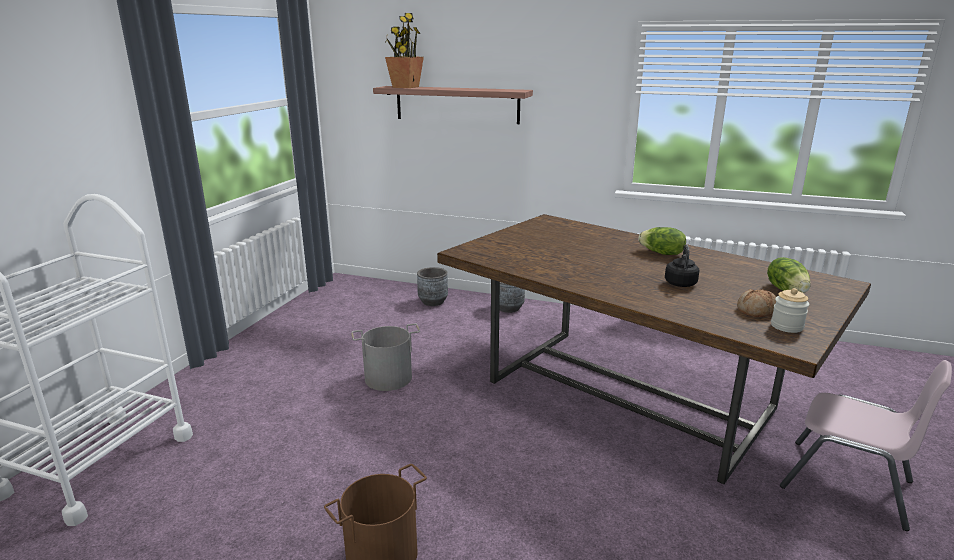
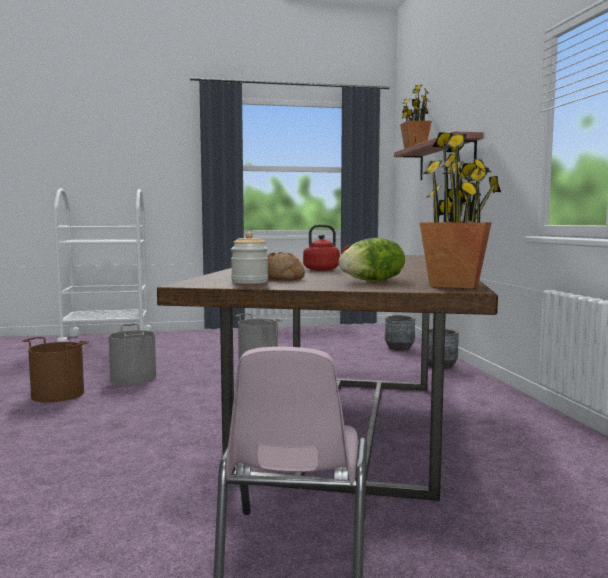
camera: 60 degrees right, 15 degrees down
(365, 476) = (134, 377): none -> grey bucket
(662, 253) = (407, 266): lettuce -> none
(680, 283) = (323, 270): black kettle -> red kettle
(819, 278) = (454, 285): none -> potted plant

